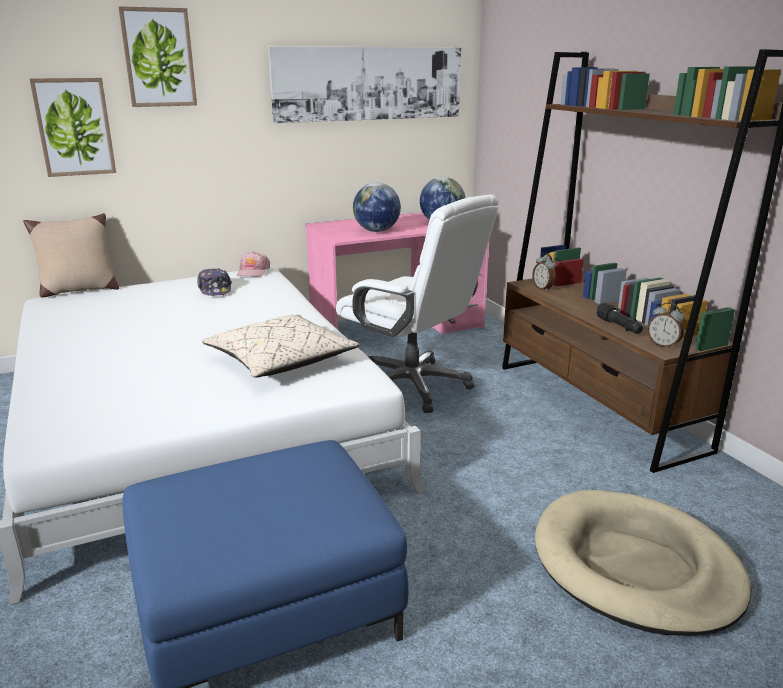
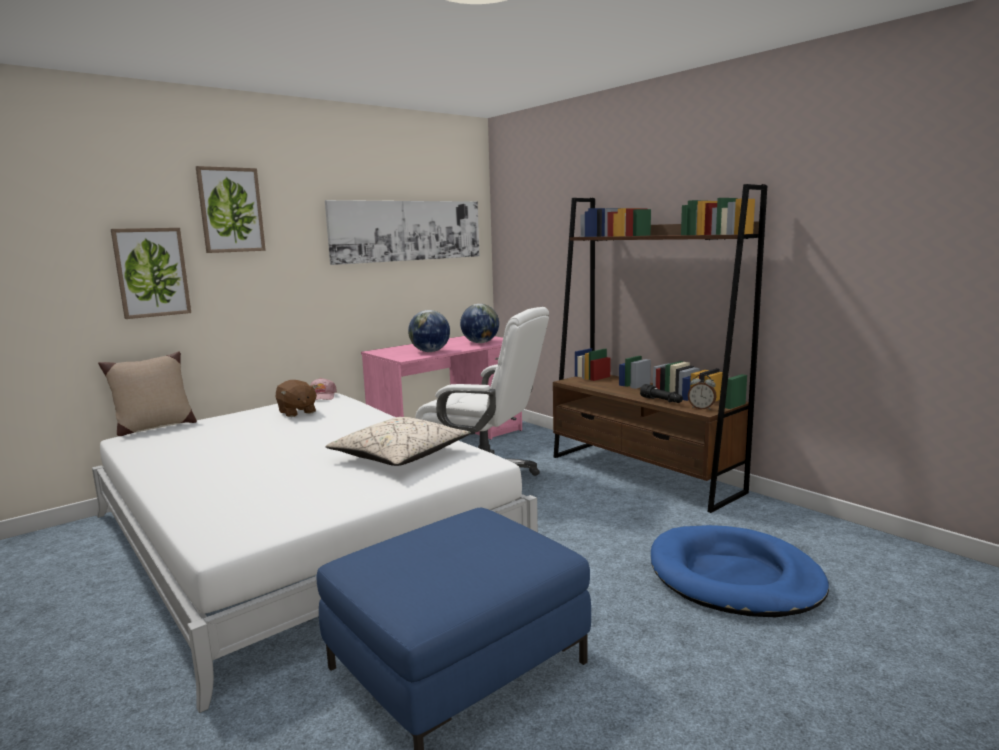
camera: 15 degrees left, 10 degrees down
(215, 289) = (297, 412): cap -> brown plush toy
(543, 288) = (584, 383): alarm clock -> none
(635, 566) = (734, 577): beige dog bed -> blue dog bed

